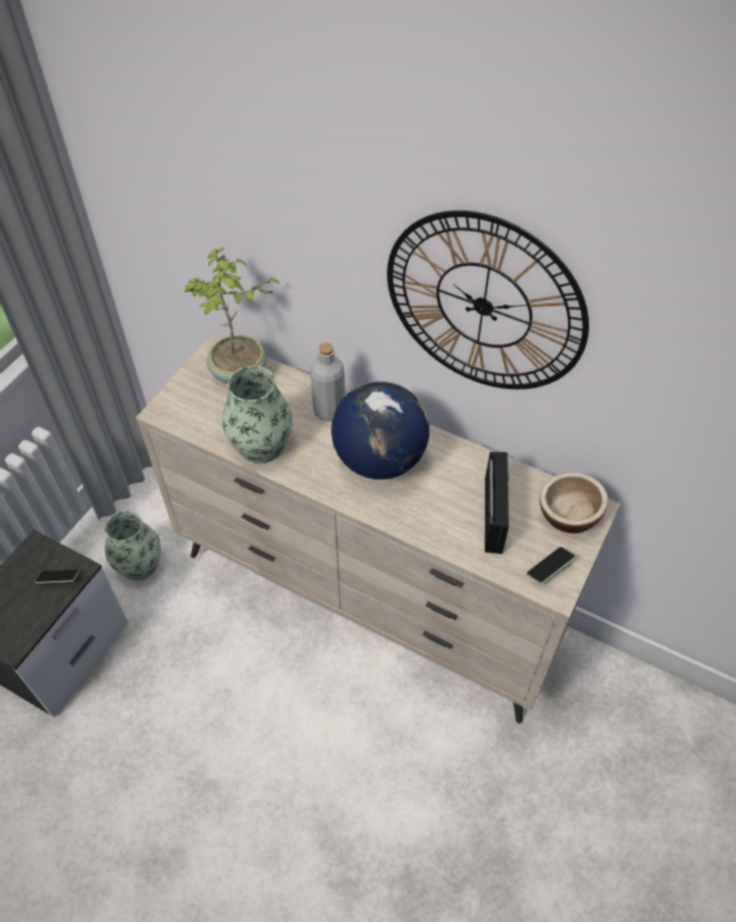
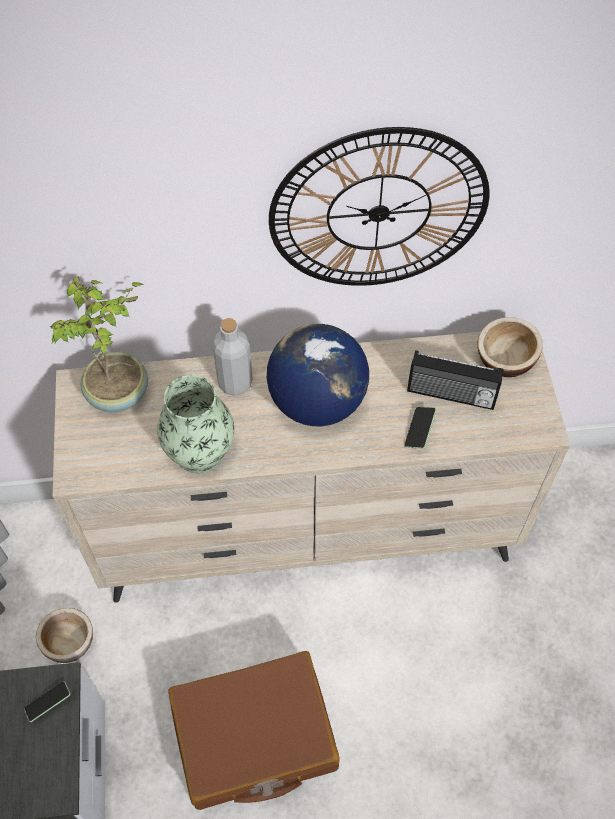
camera: 35 degrees left, 5 degrees up
(139, 564) = (69, 642): vase -> bowl
(210, 721) = (254, 737): none -> brown suitcase
(495, 516) = (451, 395): radio -> radio turned 135 degrees clockwise
(549, 568) = (526, 414): phone -> phone (419, 431)

